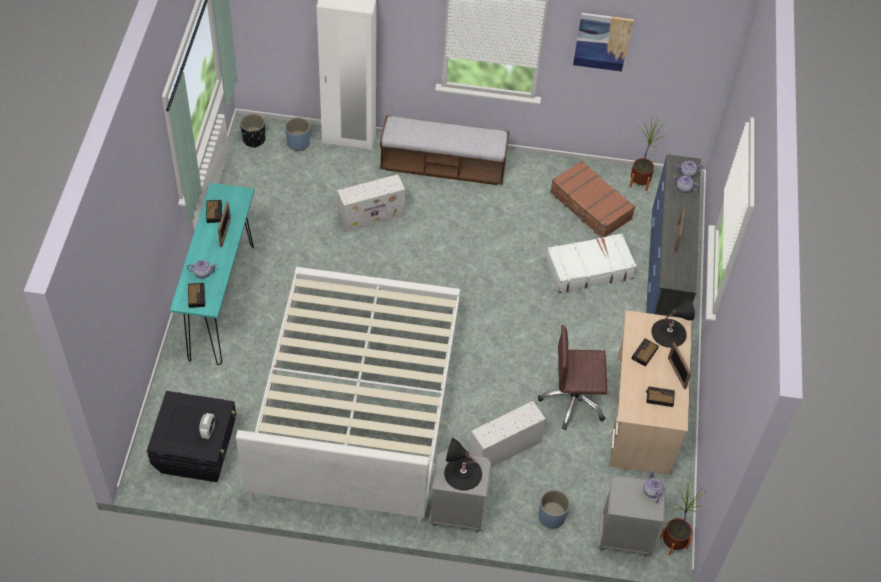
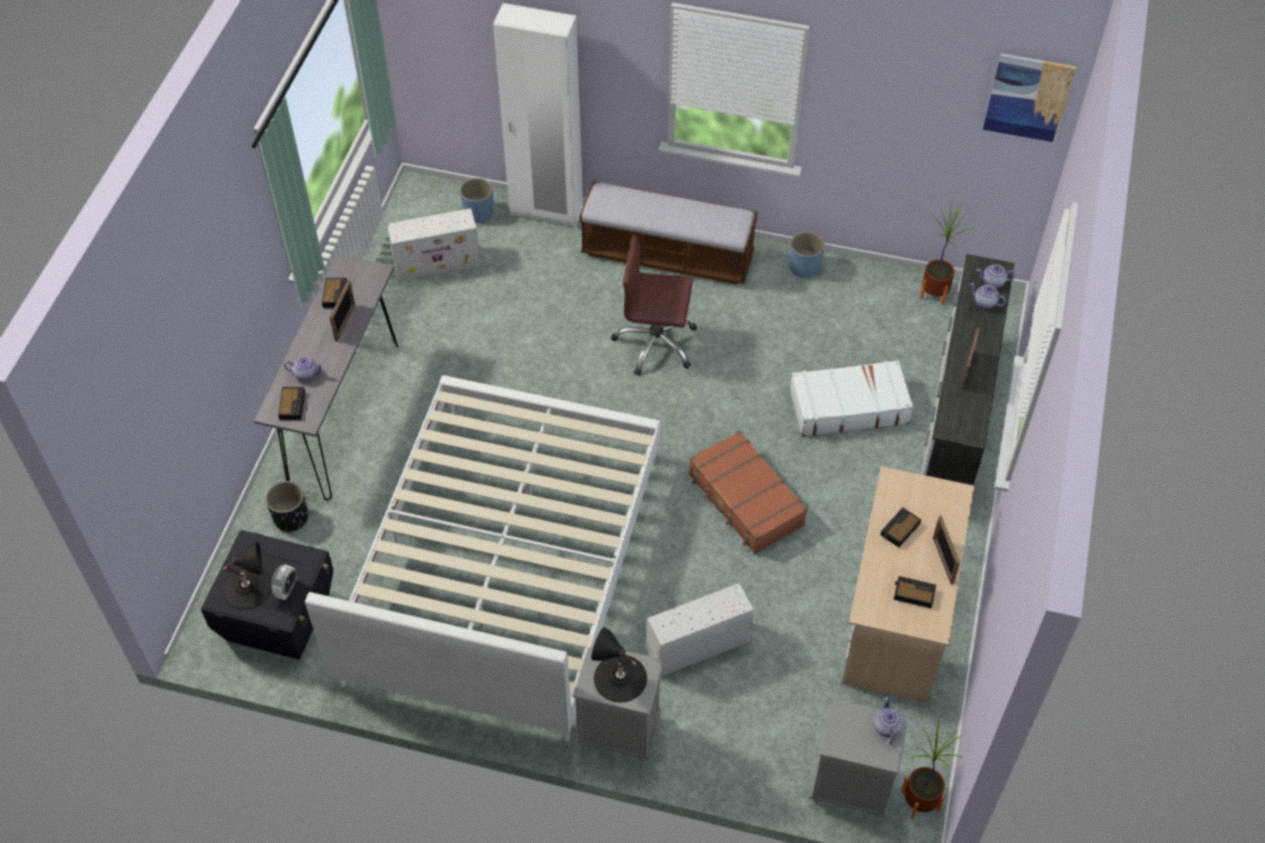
camera: 10 degrees right, 0 degrees up
(221, 301) = (344, 416): turquoise console table -> grey console table
(254, 139) = (421, 205): black planter -> black planter (291, 518)
(372, 216) = (562, 315): white storage box -> white storage box (438, 263)
(551, 516) = (751, 748): blue planter -> blue planter (804, 267)
(573, 401) = (803, 587): brown office chair -> brown office chair (655, 344)
(590, 206) = (862, 321): brown suitcase -> brown suitcase (745, 500)
(602, 41) = (884, 91): picture -> picture (1028, 97)
(664, 274) = (954, 421): blue dresser -> white dresser
(669, 332) = (939, 502): black table lamp -> black table lamp (247, 587)

